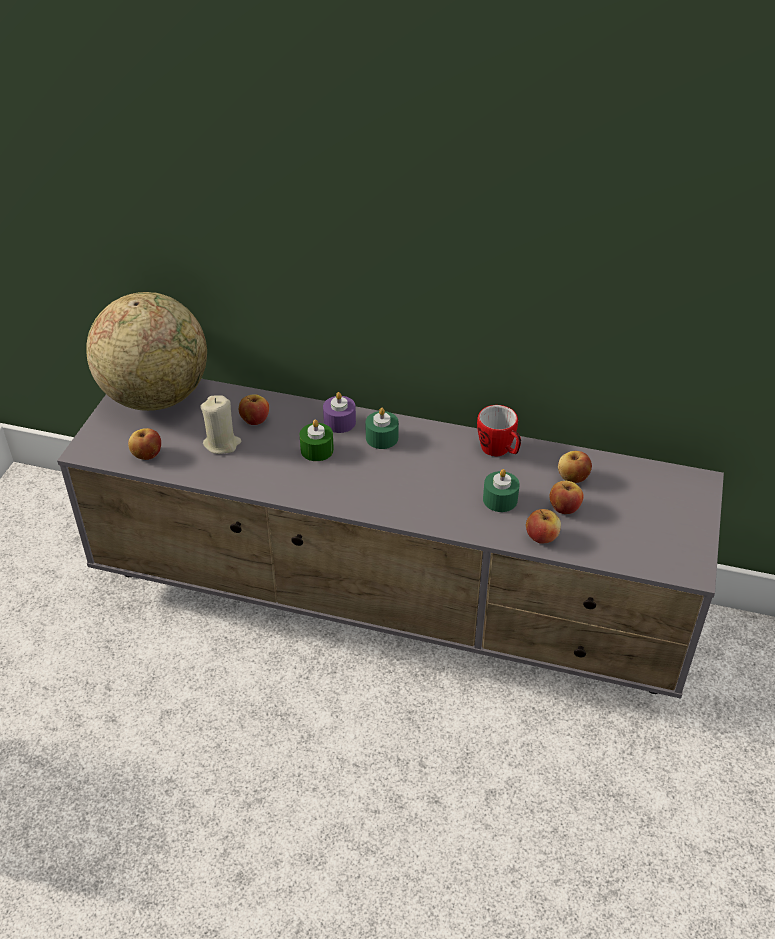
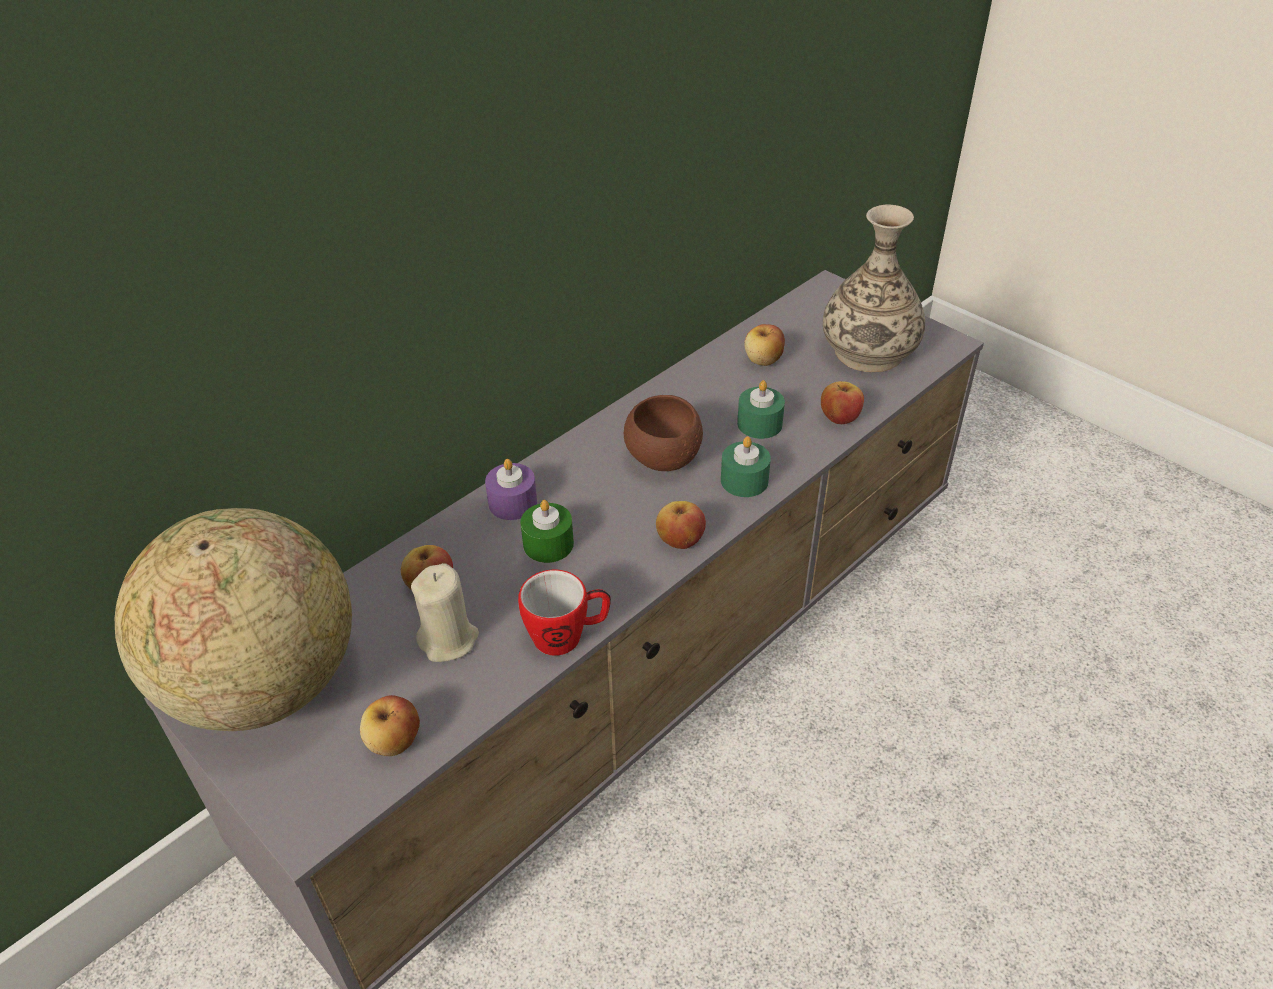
camera: 60 degrees left, 0 degrees up
(382, 438) = (576, 476): green candle -> green candle (744, 480)
(427, 467) = (662, 458): none -> brown bowl
(499, 451) = (679, 393): mug -> mug (568, 636)
(564, 508) = (805, 384): apple -> apple (680, 540)
(635, 529) = (868, 351): none -> vase

